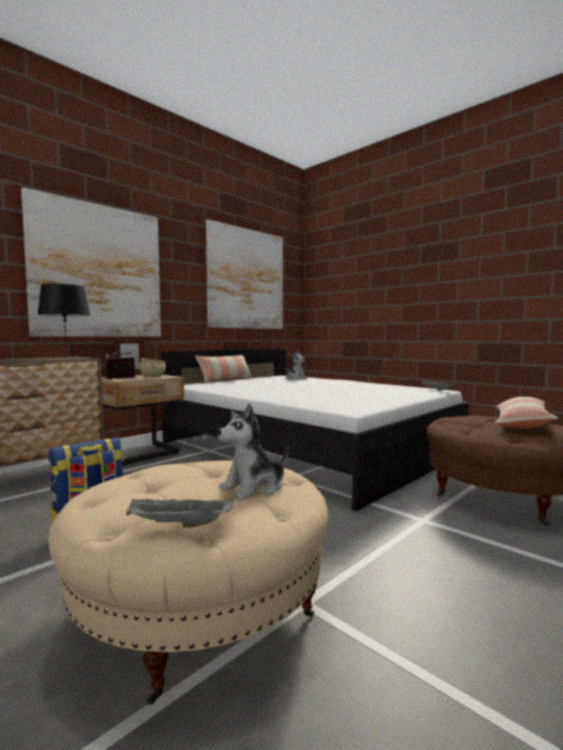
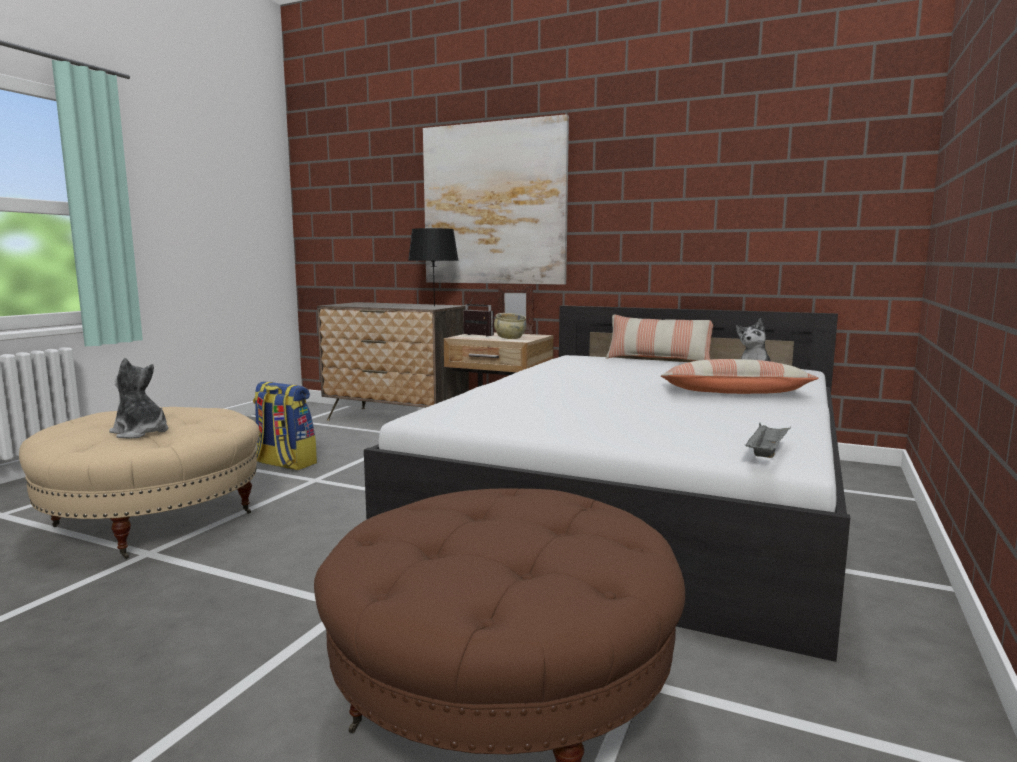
camera: 70 degrees right, 5 degrees up
(178, 525) = (66, 427): grey tray -> none
(246, 279) = (743, 178): picture -> none
(521, 424) = (525, 549): pillow -> pillow (733, 393)

